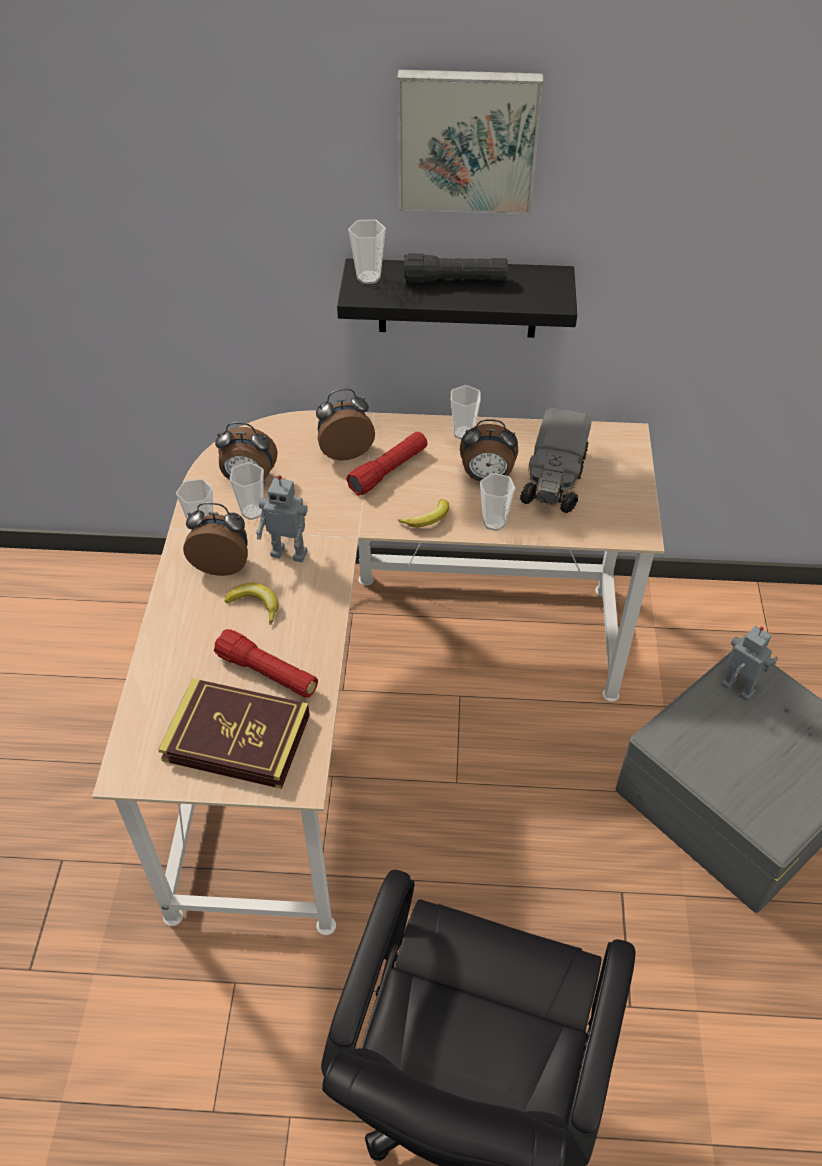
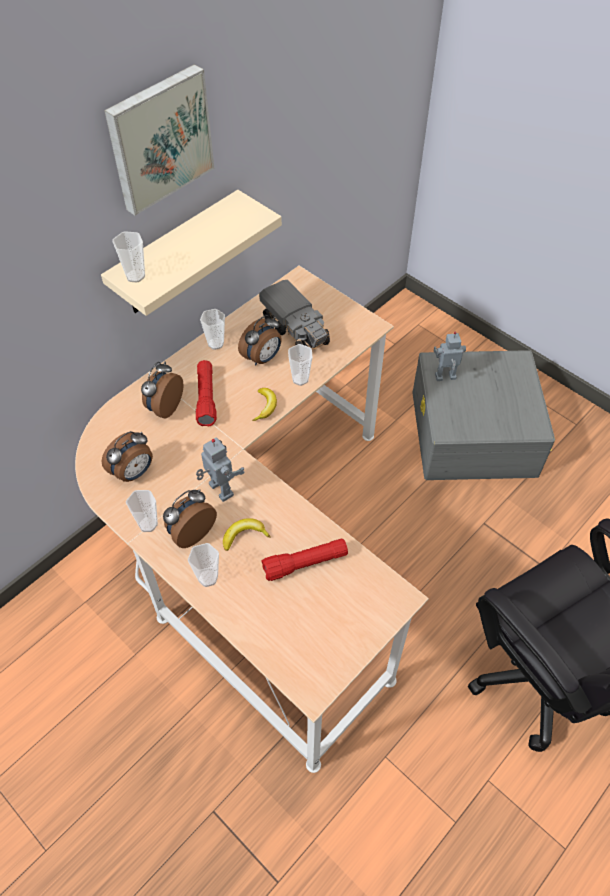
camera: 50 degrees left, 5 degrees up
(237, 737) = (339, 611): book -> none
(252, 512) = (163, 488): cup -> cup (208, 578)
(290, 552) = (219, 490): toy robot -> toy robot turned 90 degrees counterclockwise
(455, 281) = (188, 242): black flashlight -> none
(457, 298) = (176, 256): black shelf -> beige shelf

